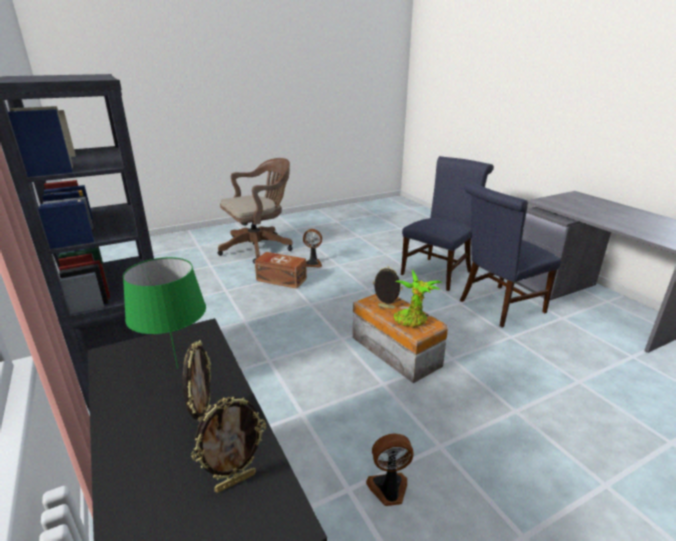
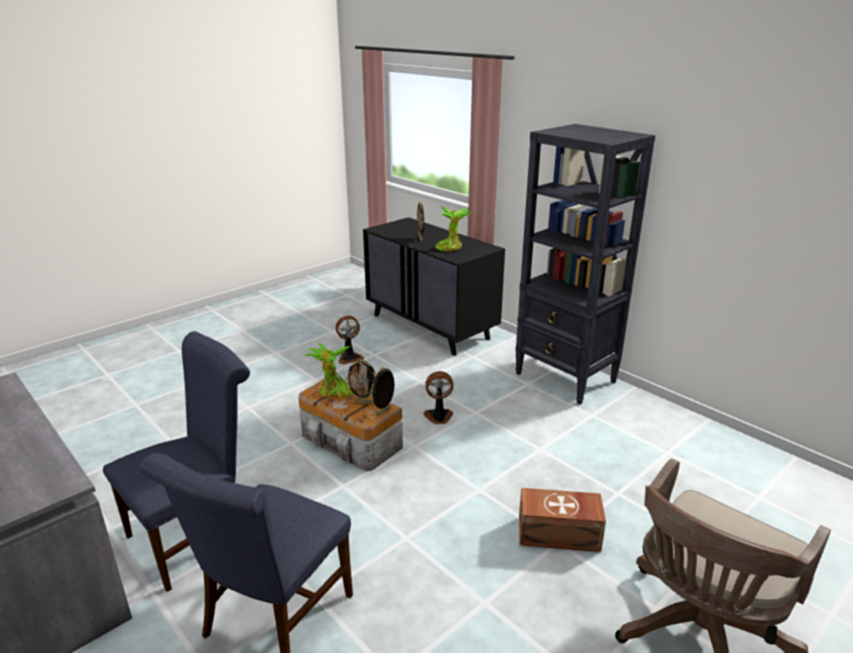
camera: 165 degrees right, 0 degrees up
(178, 368) = (451, 247): green table lamp -> potted plant
(235, 481) = (396, 232): picture frame -> picture frame (384, 412)
(313, 263) = (537, 597): fan -> fan (438, 417)

